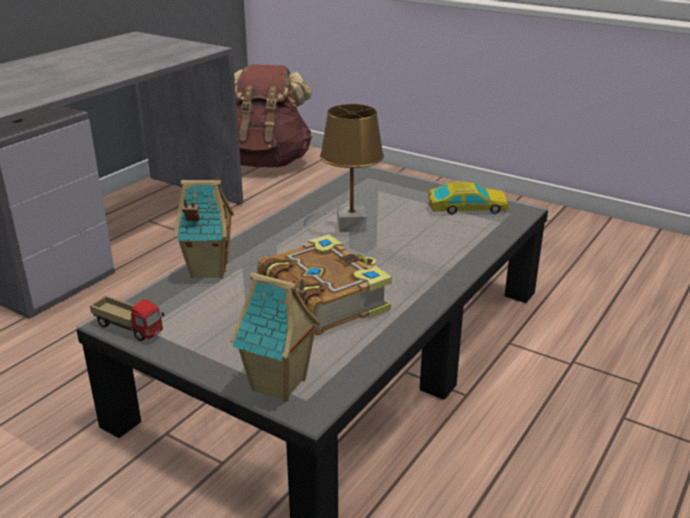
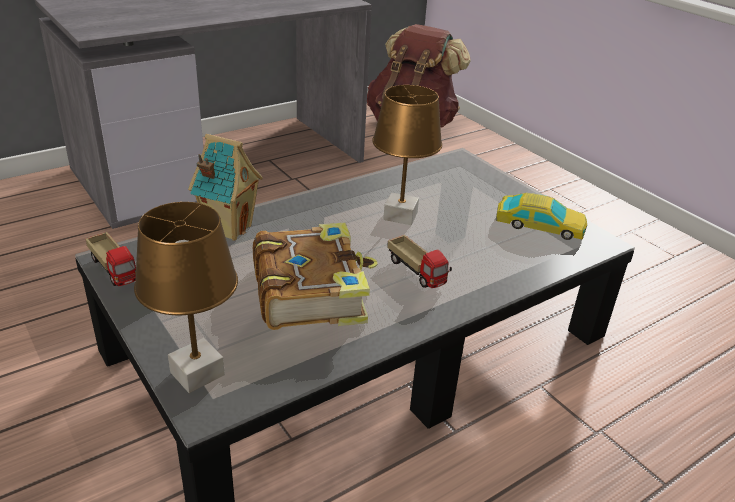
camera: 20 degrees right, 5 degrees up
(280, 386) = (197, 374): toy house -> brown table lamp
(399, 264) = (417, 272): none -> toy truck

